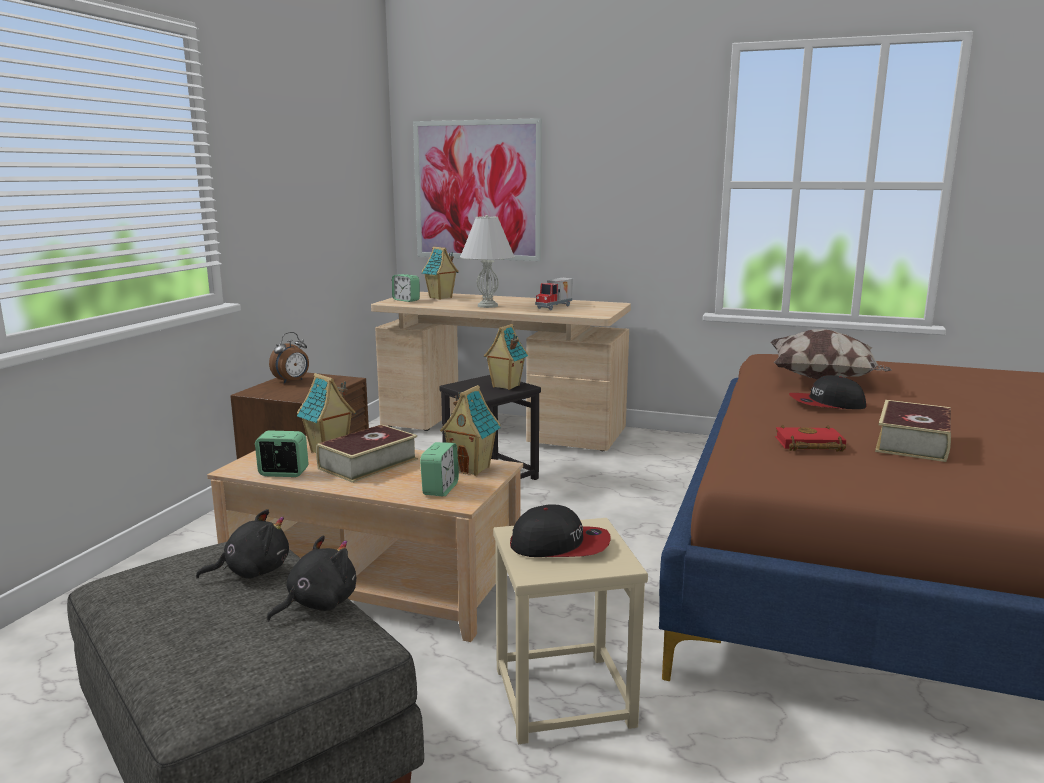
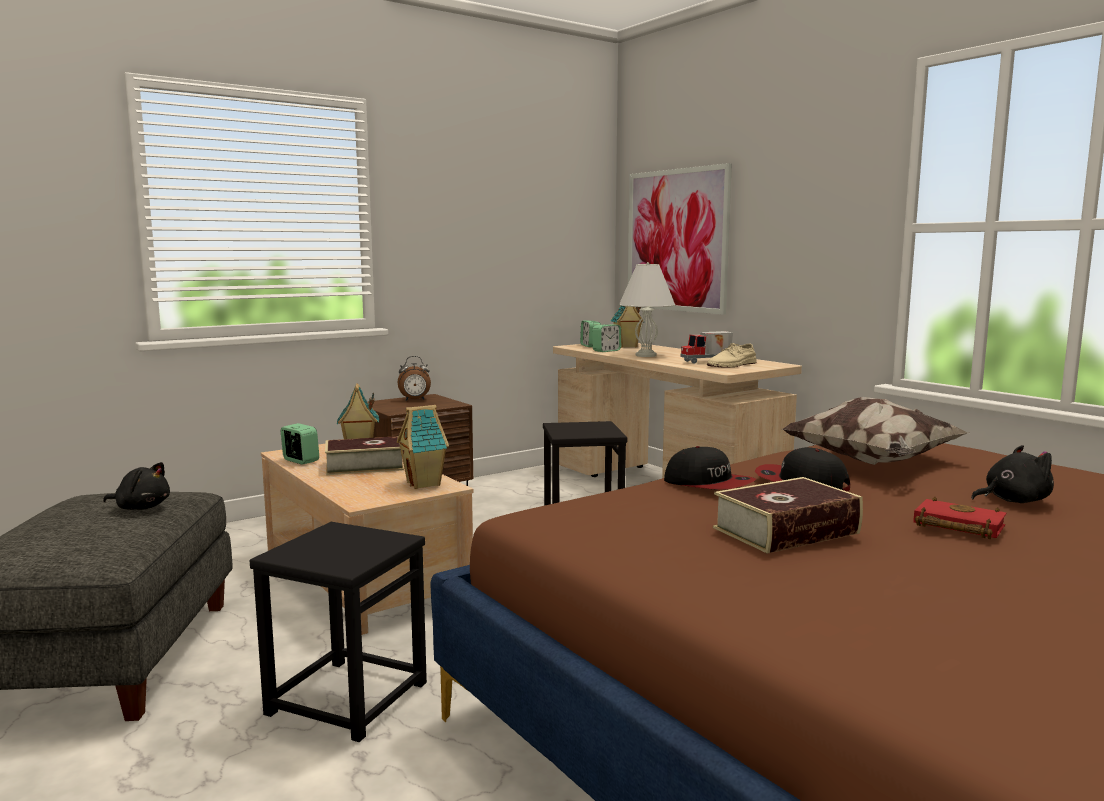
camera: 35 degrees right, 5 degrees down
(318, 604) = (129, 534): black plush toy -> black plush toy (1012, 500)
(440, 489) = (369, 492): alarm clock -> alarm clock (606, 351)
(505, 386) = (595, 431): toy house -> none
(560, 545) = (341, 544): cap -> cap (708, 484)
(562, 697) = (347, 698): beige stool -> black stool
(583, 308) = (732, 365): none -> beige shoe
(808, 445) = (658, 509): red book -> red book (955, 526)

